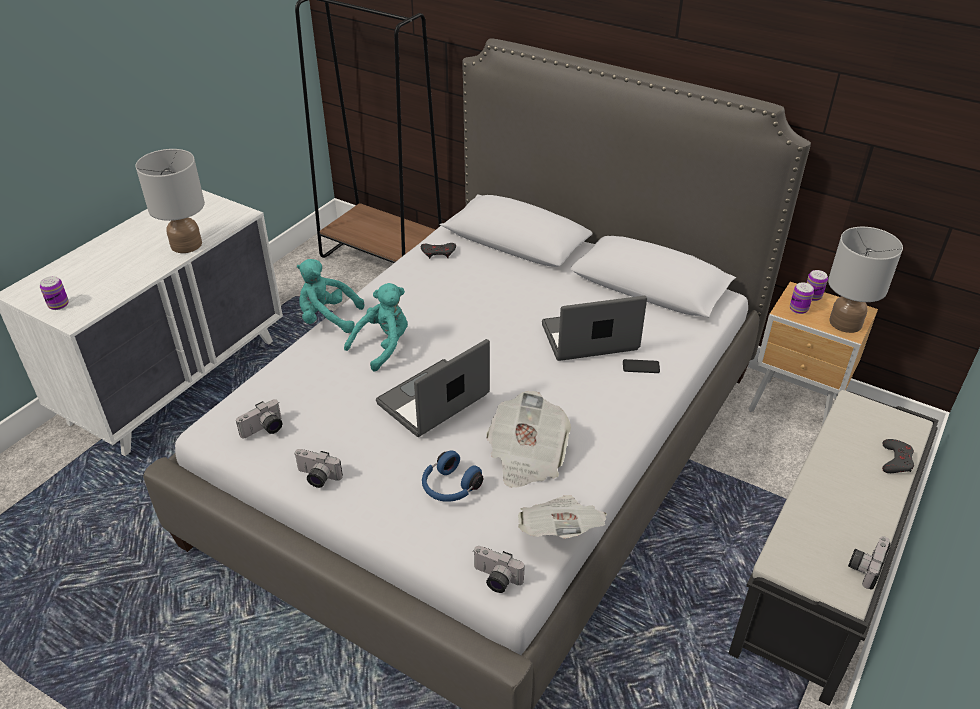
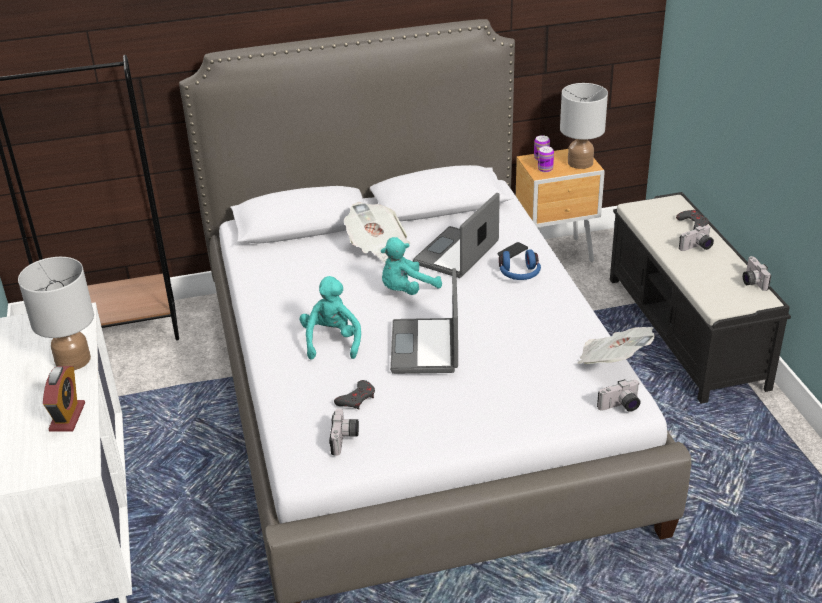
camera: 45 degrees left, 5 degrees down
(58, 304) = (41, 466): can -> none
(121, 282) = (67, 417): none -> alarm clock
(316, 477) = (430, 438): camera -> camera (697, 247)
(327, 319) = (256, 351): turquoise plush toy -> turquoise plush toy (406, 290)
(438, 253) = (261, 263): grey game controller -> grey game controller (357, 398)
(450, 487) = (518, 384): blue headphones -> blue headphones (519, 274)
(526, 457) = (532, 339): newspaper -> newspaper (378, 247)

